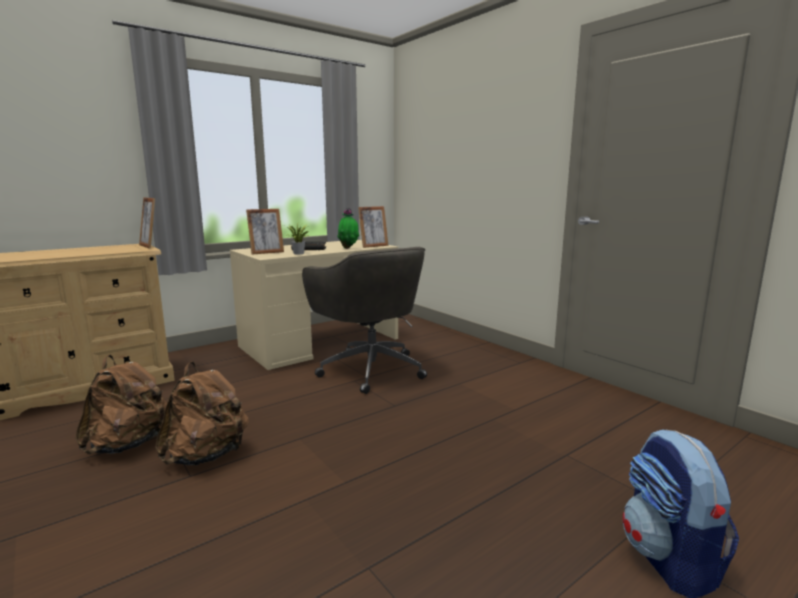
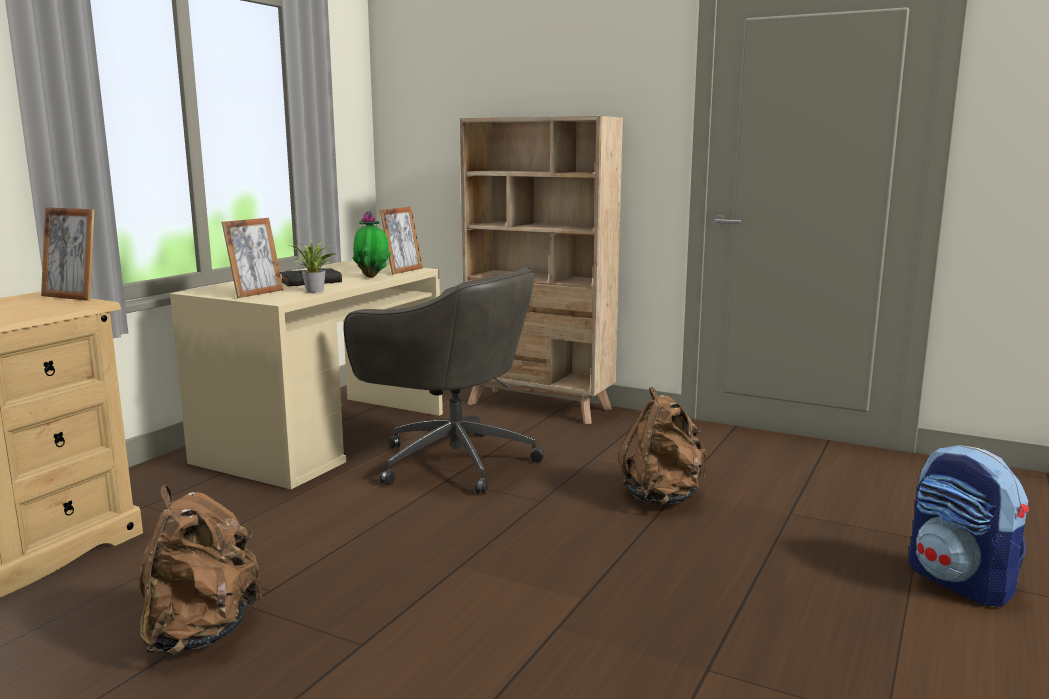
camera: 25 degrees left, 0 degrees up
(207, 456) = (353, 616): brown backpack -> brown backpack (663, 497)
(462, 342) = (539, 406): none -> beige bookcase

